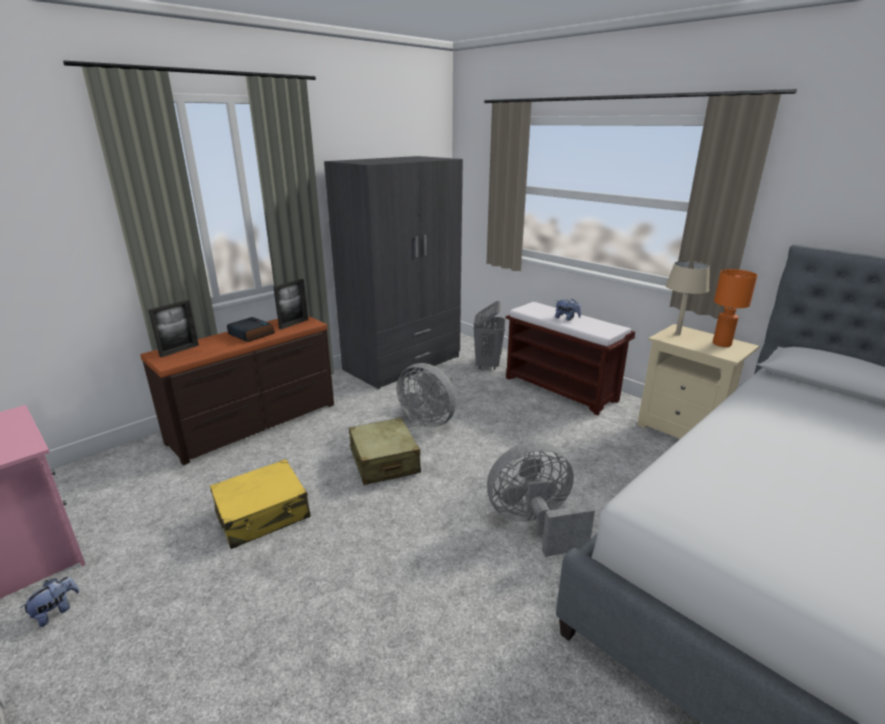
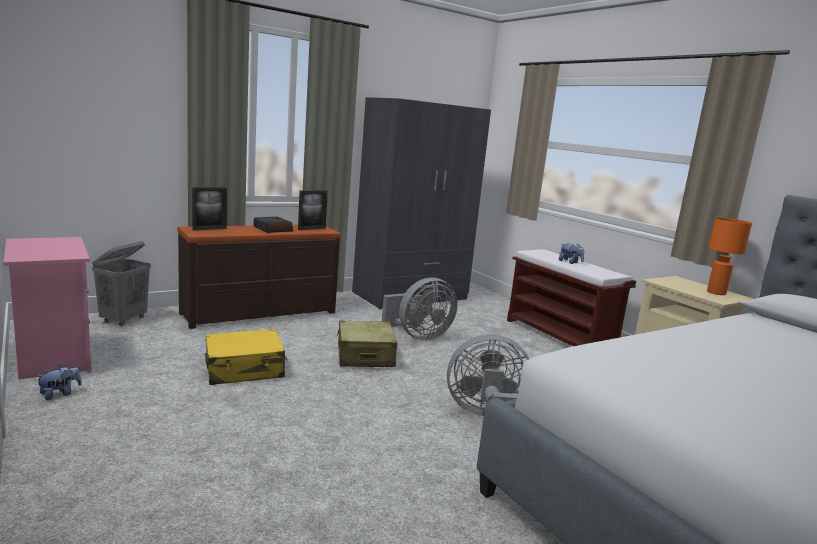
camera: 10 degrees right, 10 degrees down
(429, 420) = (419, 336): grey fan -> grey fan turned 75 degrees counterclockwise
(487, 365) = (492, 309): grey laundry basket -> grey laundry basket (124, 320)
(677, 334) = (674, 281): beige table lamp -> none

